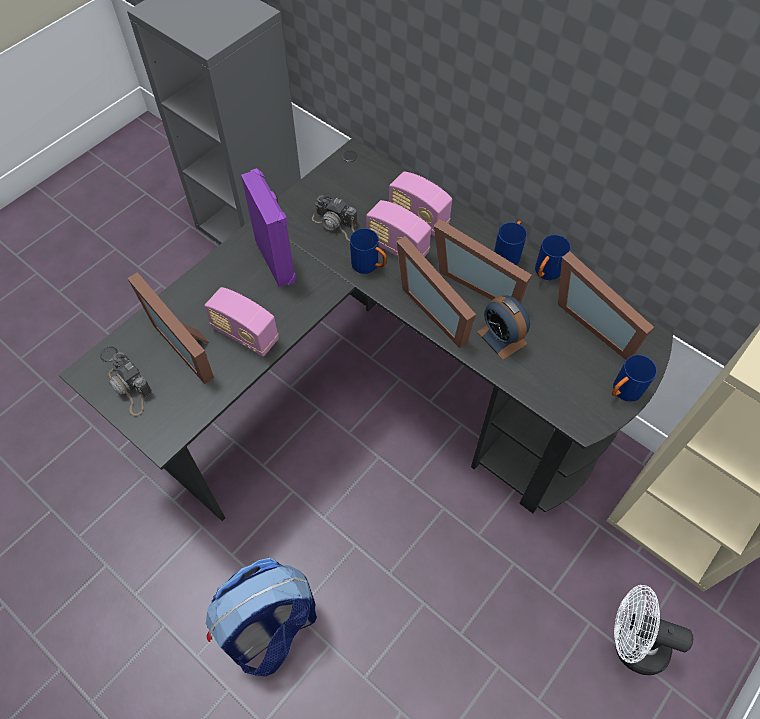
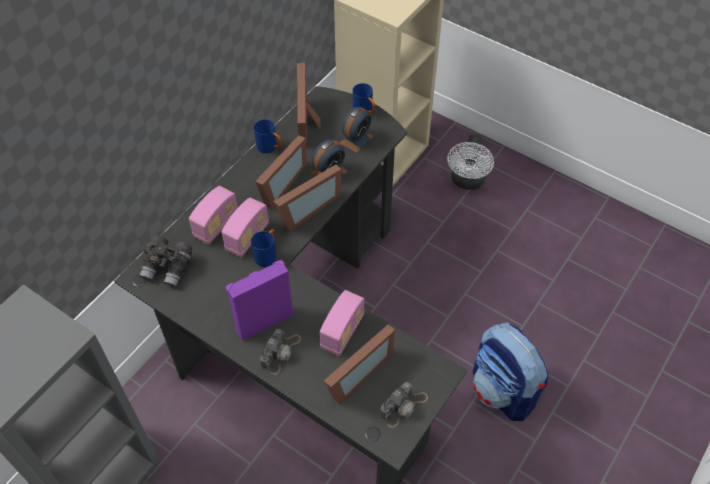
camera: 95 degrees left, 5 degrees down
(337, 224) = (222, 281): camera -> camera (281, 352)
(362, 177) = (168, 267): none -> grey binoculars
(508, 253) = (251, 168): blue mug -> none
(564, 375) = (356, 139): none -> alarm clock
(597, 320) = (310, 121): picture frame -> picture frame turned 135 degrees clockwise

